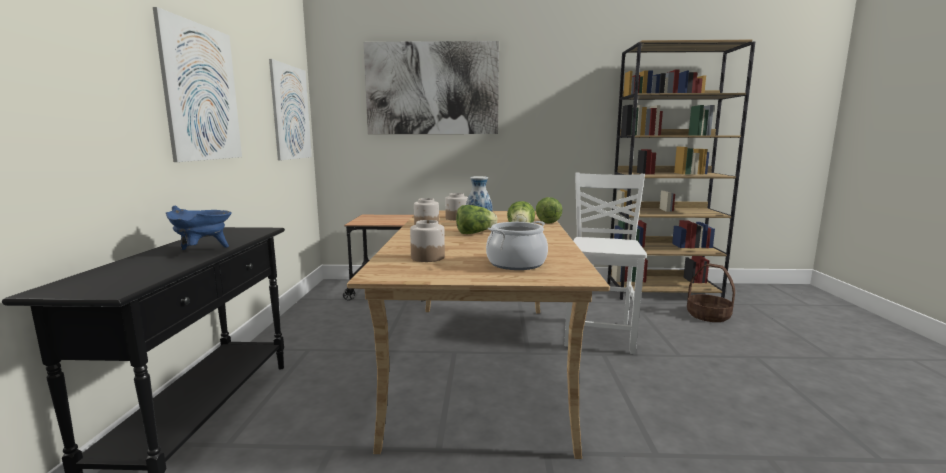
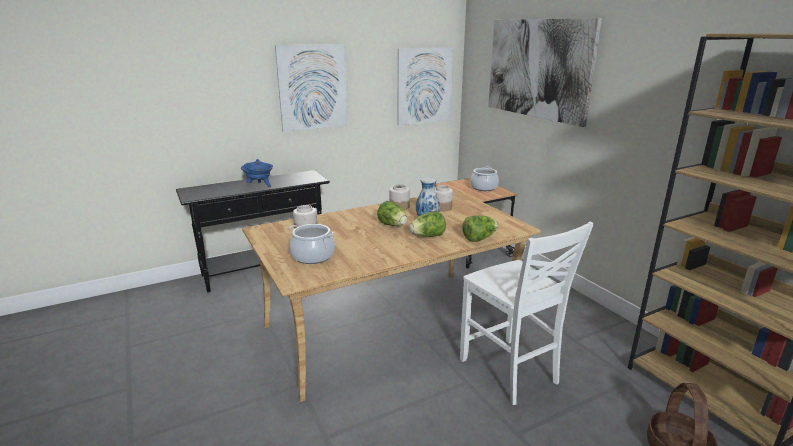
camera: 60 degrees right, 10 degrees up
(394, 217) = (484, 187): none -> cooking pot
(600, 334) = (510, 372): white chair -> white chair turned 75 degrees clockwise

